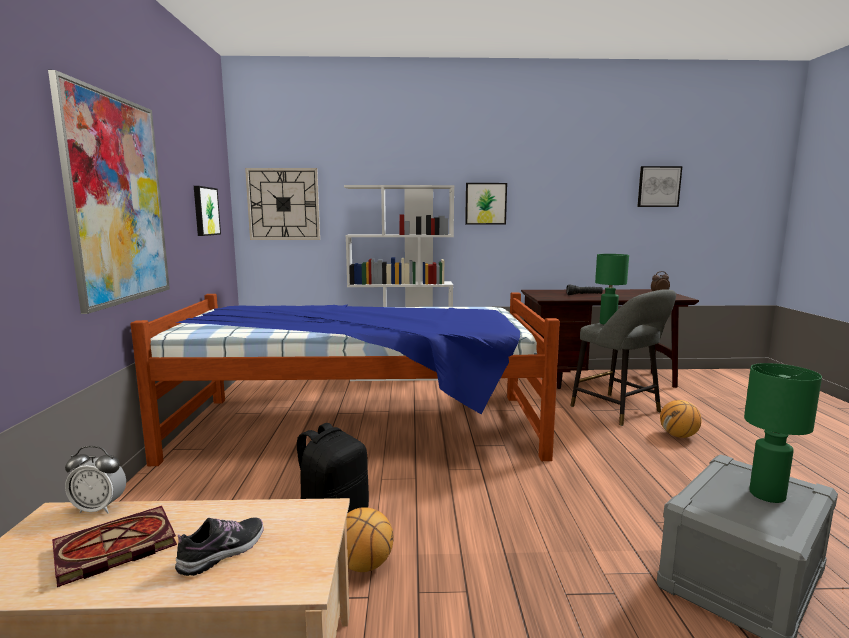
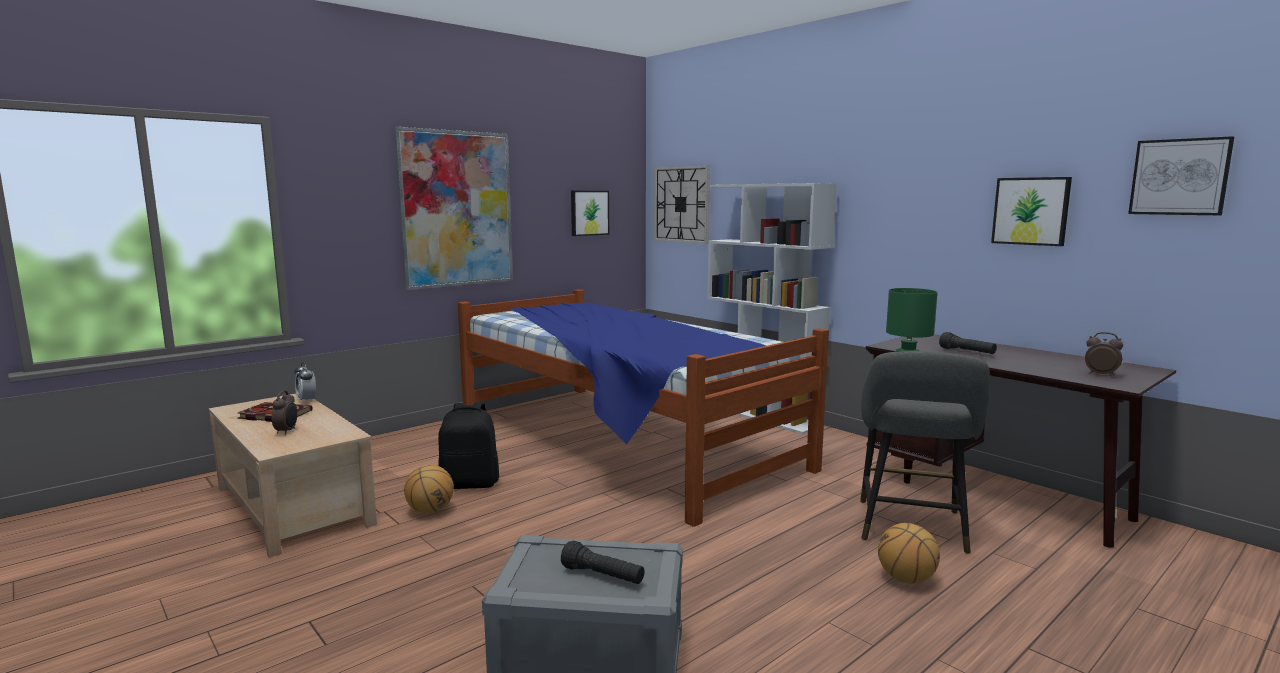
camera: 50 degrees right, 0 degrees up
(223, 552) = (287, 431): shoe -> alarm clock
(485, 203) = (879, 205): picture -> picture (1031, 211)
(768, 495) = (603, 576): green table lamp -> black flashlight

